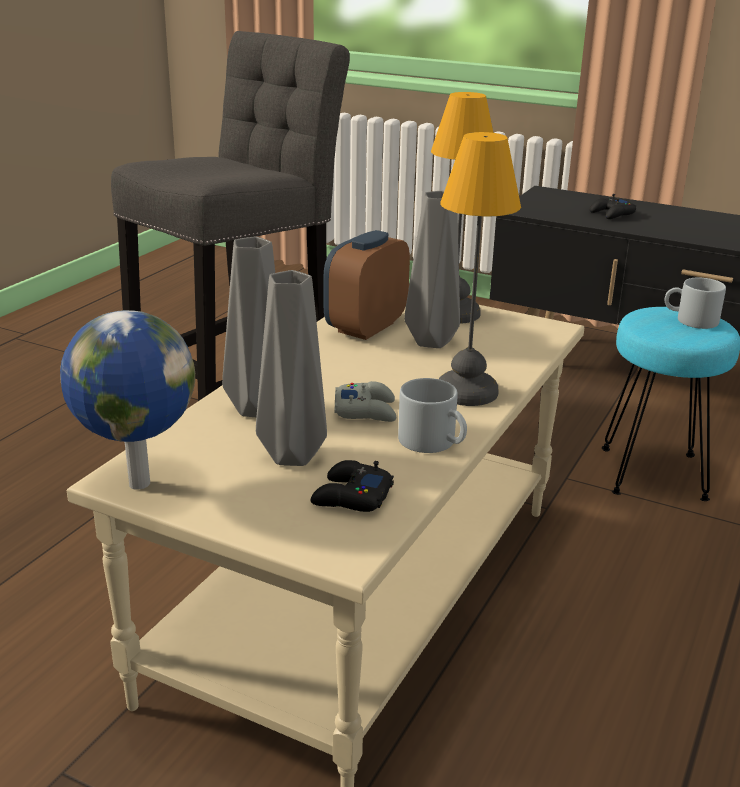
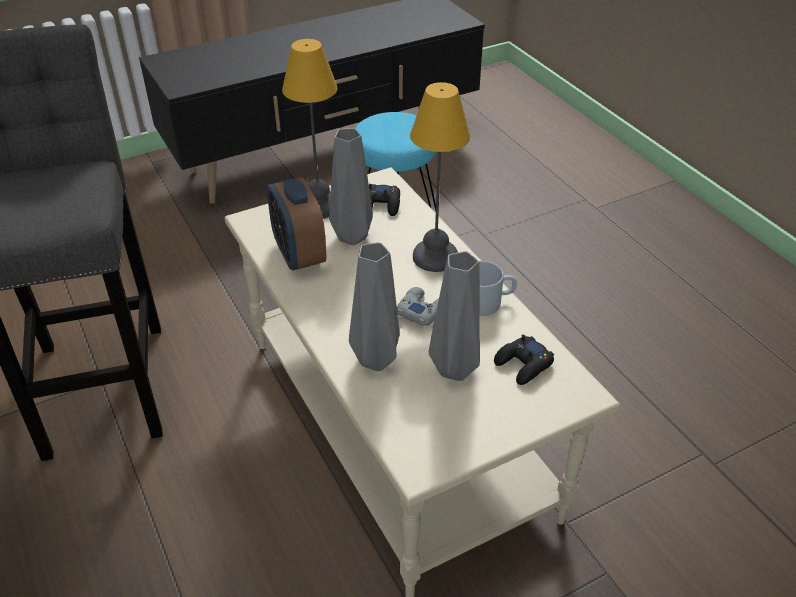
camera: 55 degrees left, 15 degrees up
(137, 483) = (432, 459): globe -> none
(612, 214) = (239, 60): black game controller -> black game controller (382, 205)
(690, 320) = (394, 123): grey mug -> none

